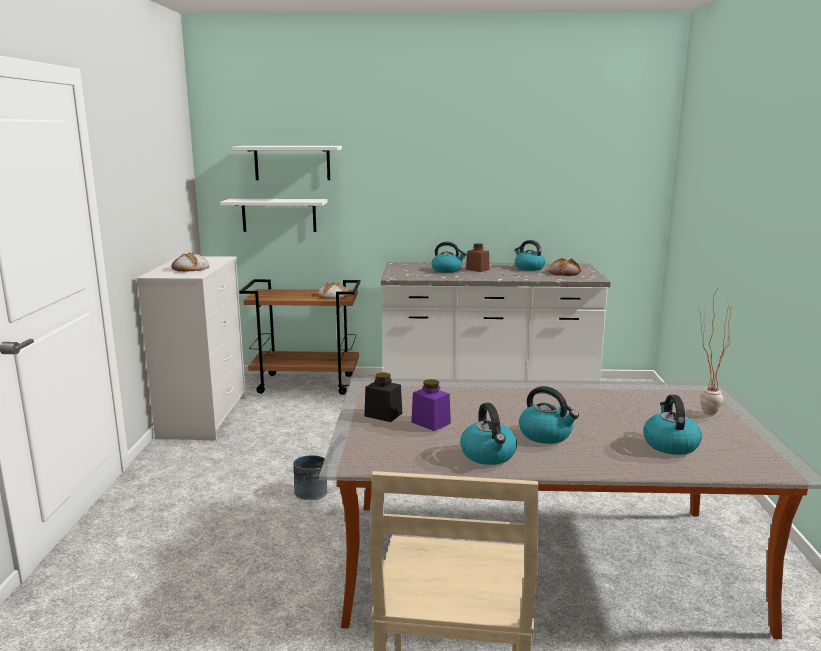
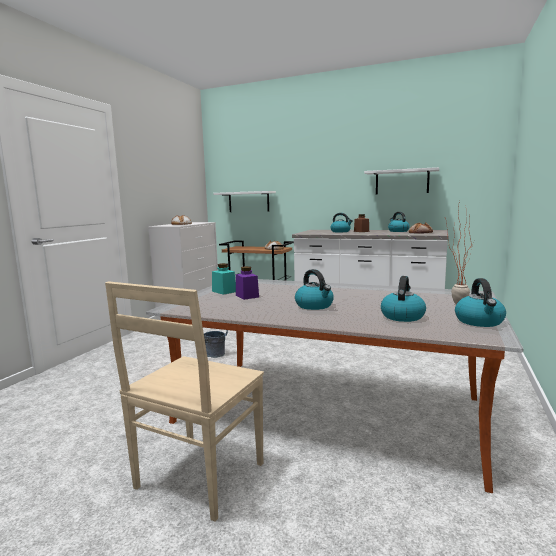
camera: 20 degrees right, 5 degrees down
(292, 163) = (256, 170): white shelf -> white shelf (402, 182)
(383, 415) = (224, 291): black jar -> turquoise jar
(488, 455) = (260, 311): kettle -> kettle (479, 321)

